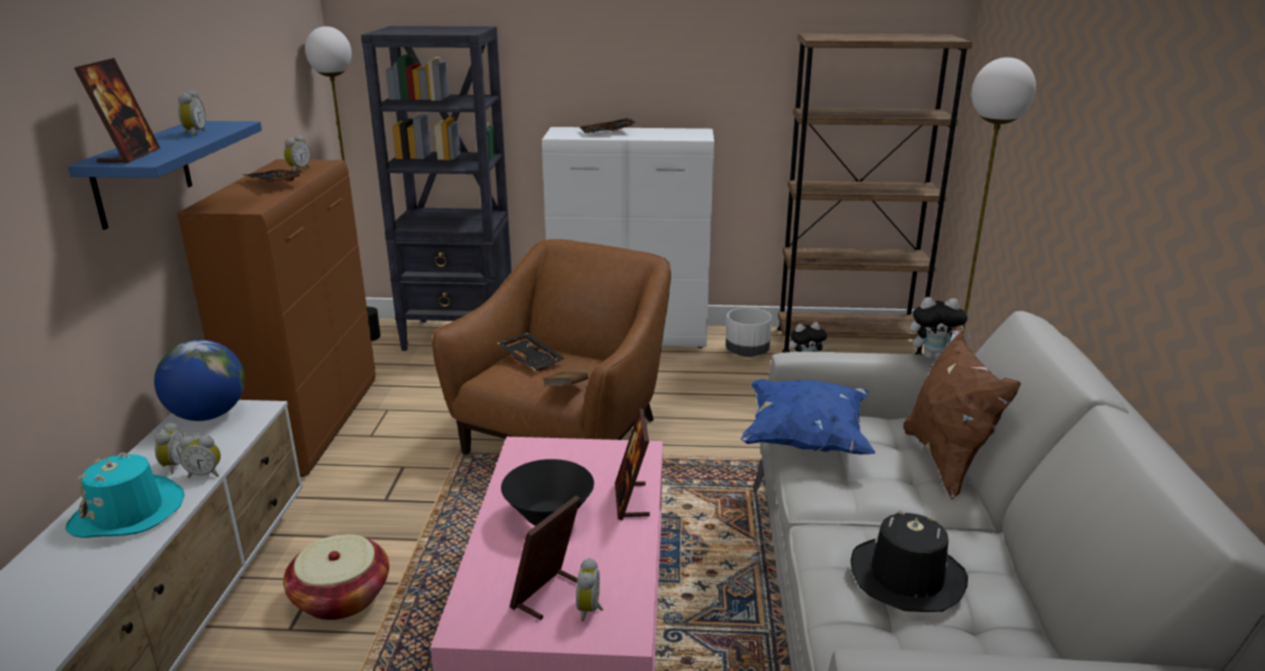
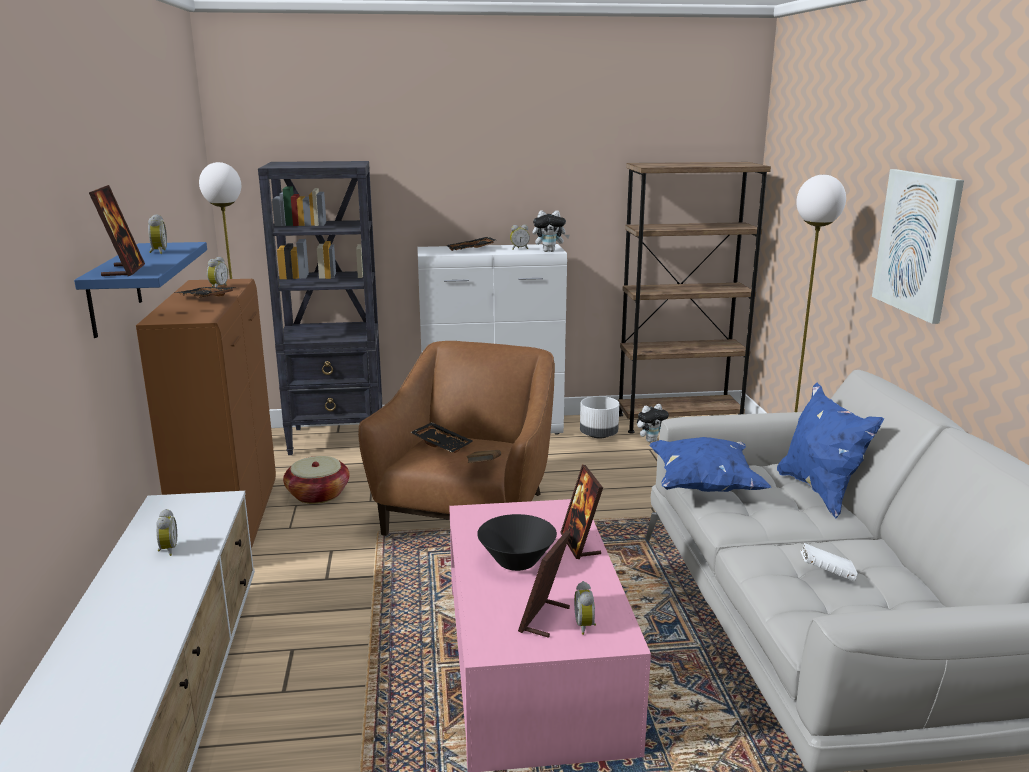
camera: 10 degrees left, 5 degrees down
(128, 512) = (147, 590): turquoise hat -> none
(205, 474) = (202, 553): alarm clock -> alarm clock (519, 248)
(208, 415) = (177, 507): globe -> none
(341, 597) = (320, 661): basket -> basket (318, 494)
(906, 577) = (826, 574): black hat -> white book
(933, 356) = (789, 413): plush toy -> plush toy (549, 251)
(946, 461) = (819, 492): brown pillow -> blue pillow
(1115, 153) = (917, 243): none -> picture

